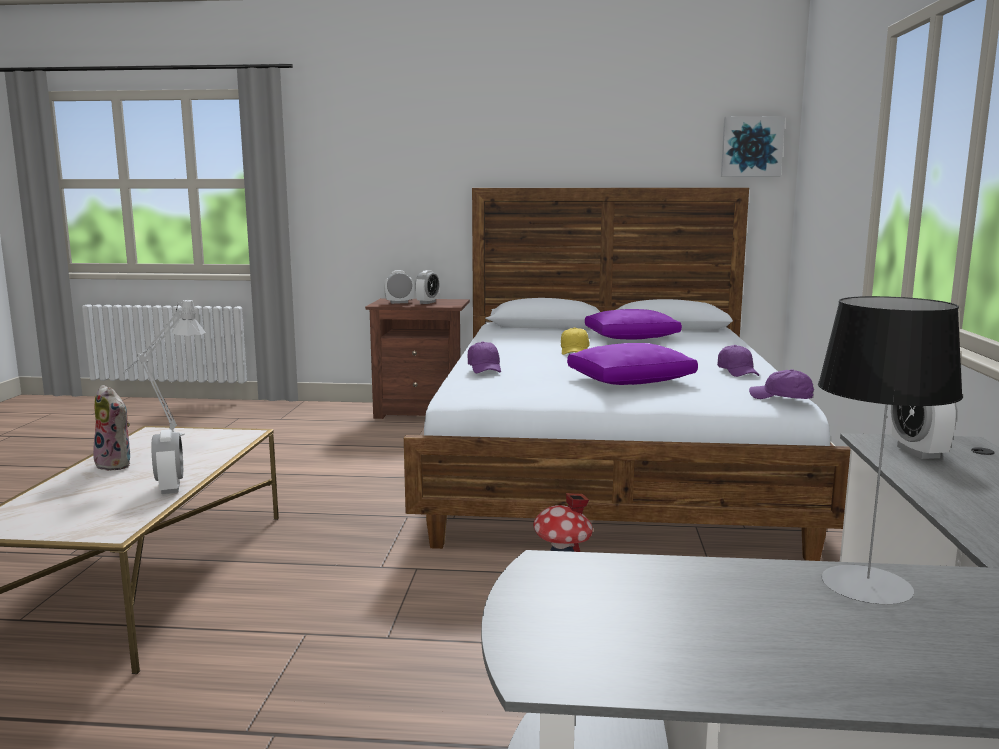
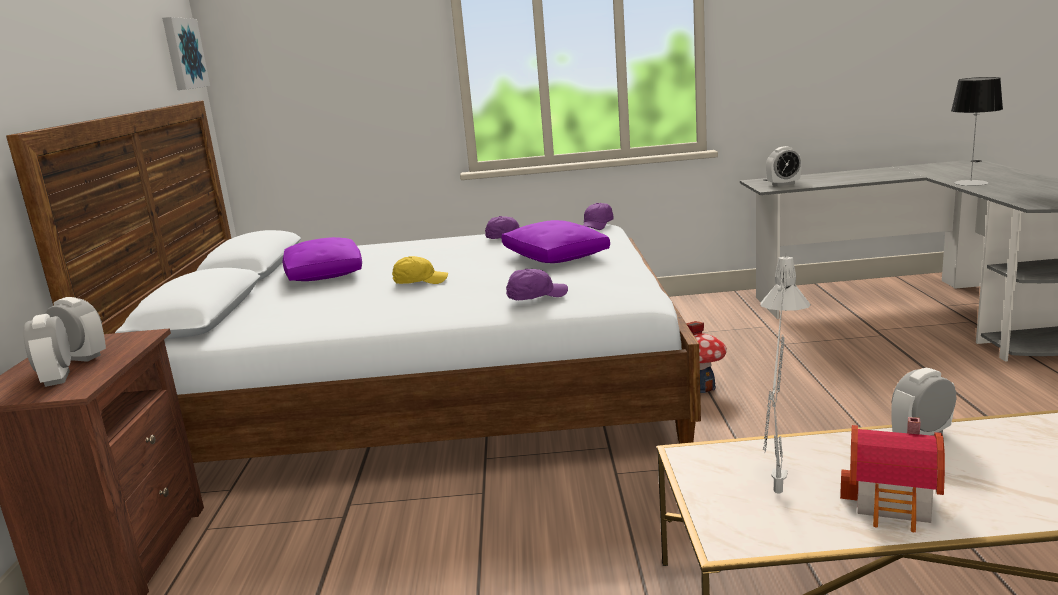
camera: 95 degrees left, 5 degrees up
(117, 464) = (895, 504): plush toy -> toy house

